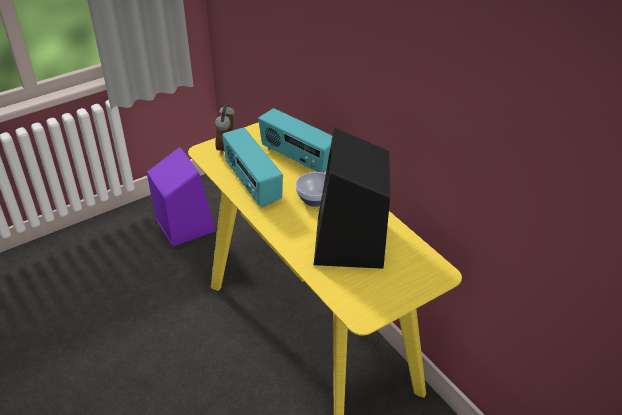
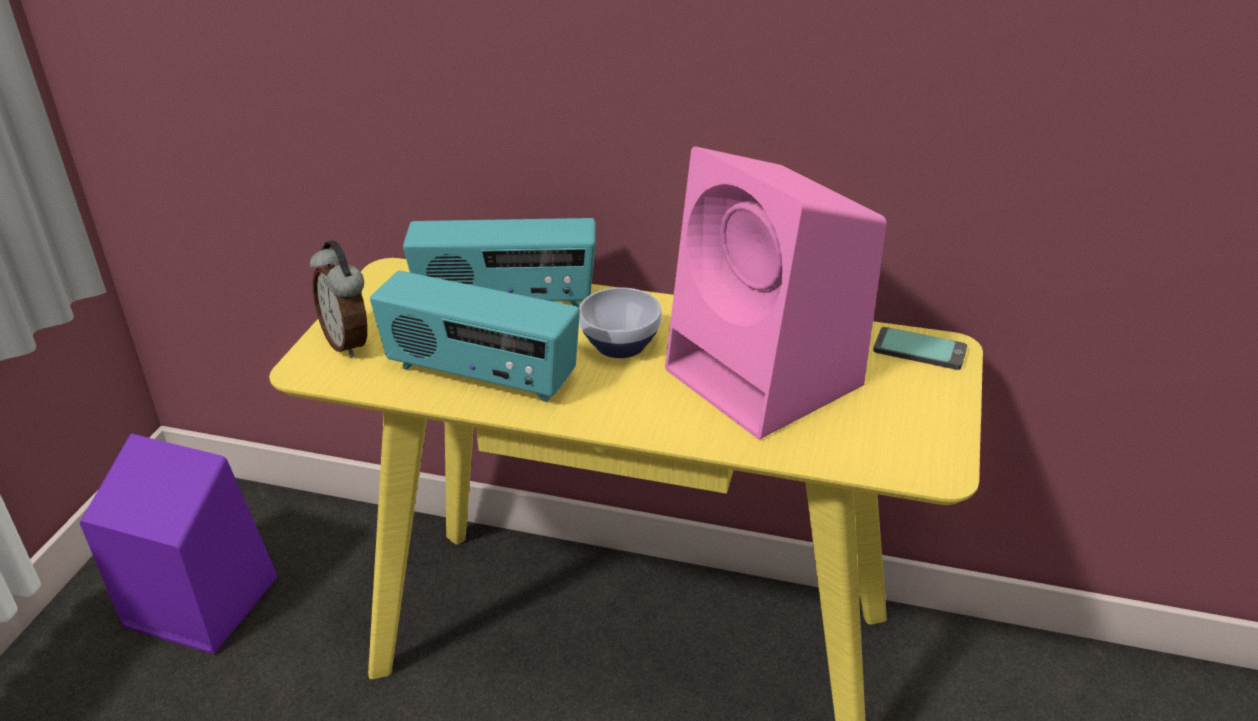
camera: 40 degrees left, 5 degrees down
(350, 244) = (768, 379): black speaker -> pink speaker
(429, 268) = (919, 350): none -> phone

